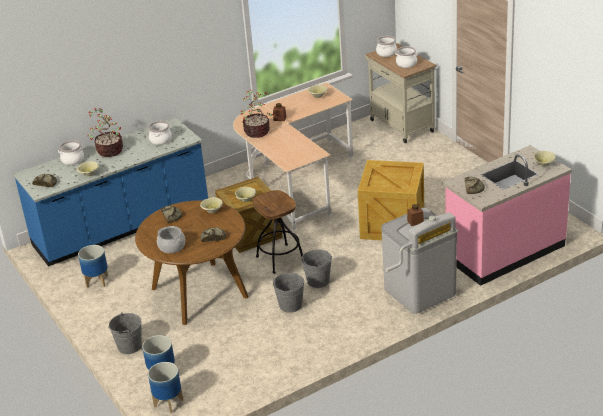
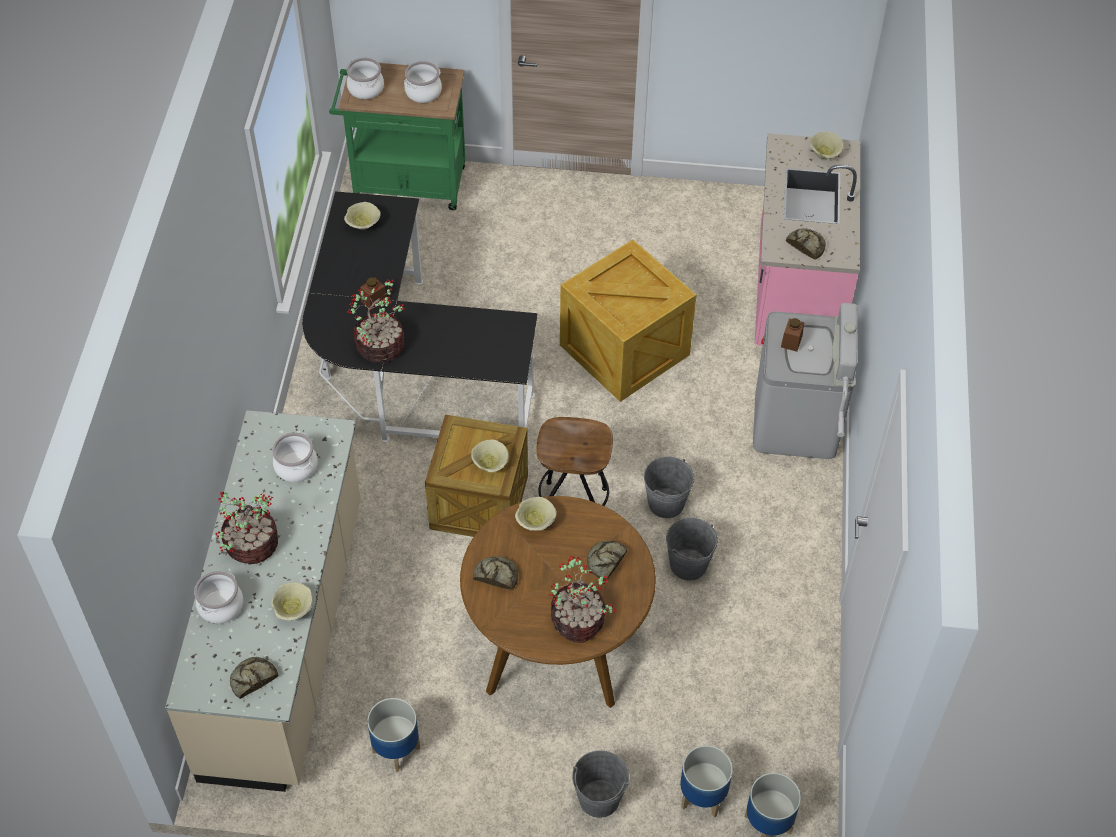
camera: 55 degrees left, 20 degrees up
(122, 227) = (286, 638): blue counter -> beige counter
(171, 247) = (579, 621): cooking pot -> potted plant
(294, 181) = (406, 376): beige desk -> black desk
(400, 125) = (405, 184): beige cart -> green cart

